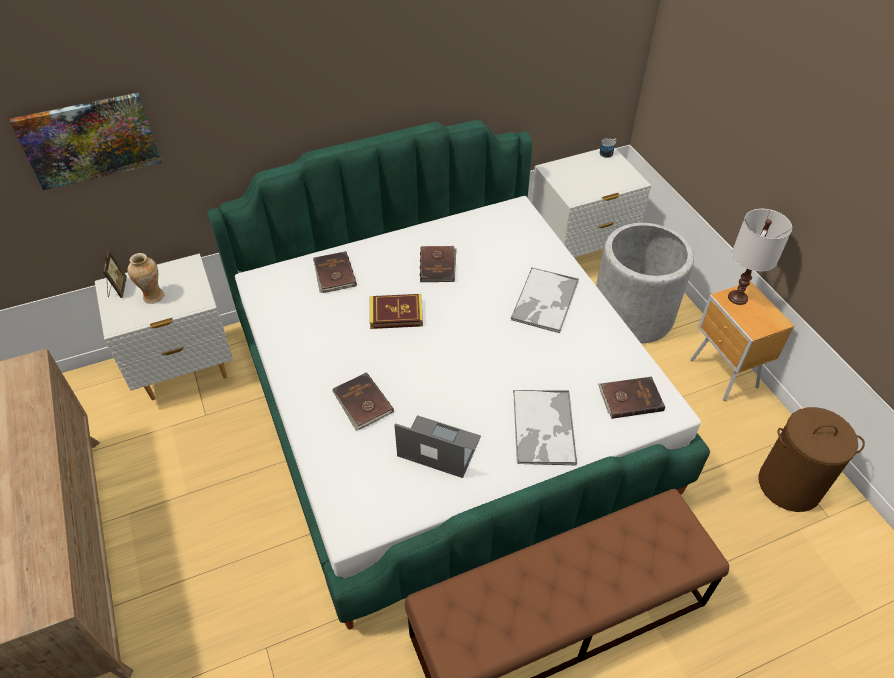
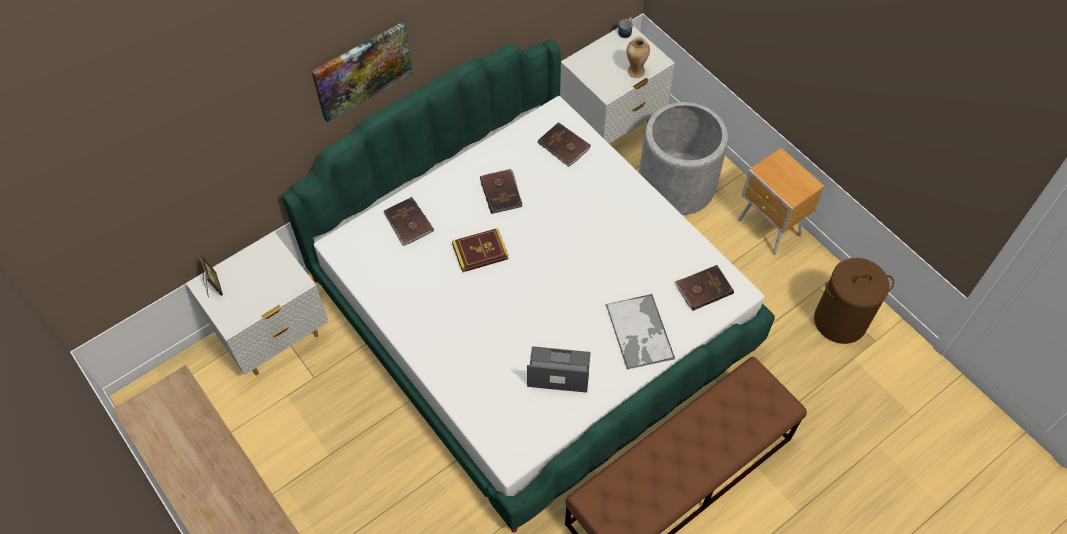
camera: 15 degrees left, 10 degrees up
(89, 140) = (182, 171): picture -> picture (362, 70)
(153, 296) = (251, 287): vase -> vase (635, 71)
(362, 403) = (481, 346): brown book -> brown book (563, 146)
(544, 301) = (608, 209): tray -> none
(737, 298) = (772, 167): white table lamp -> none

